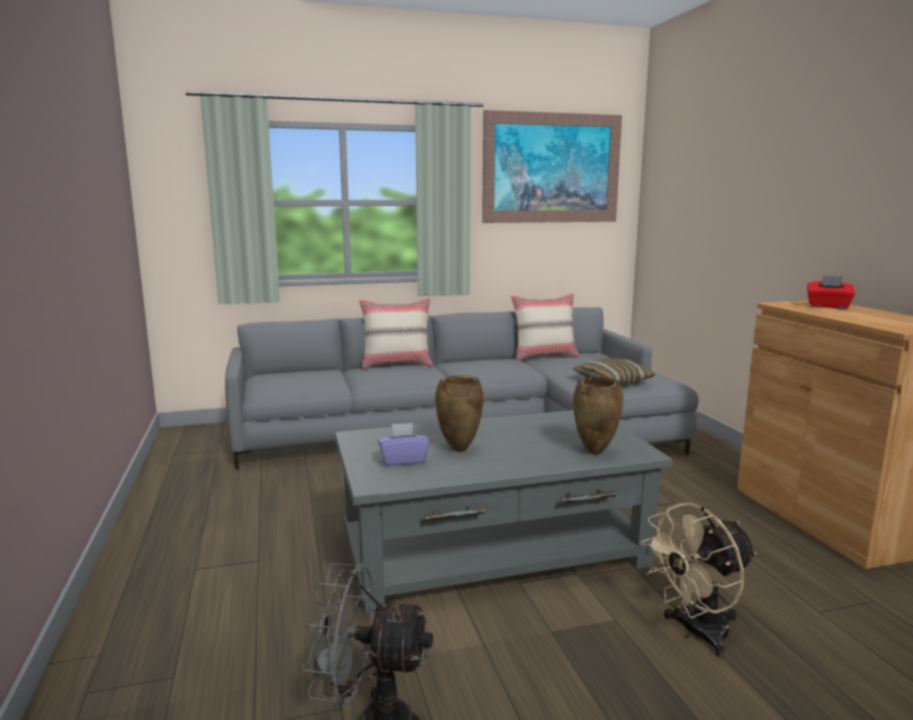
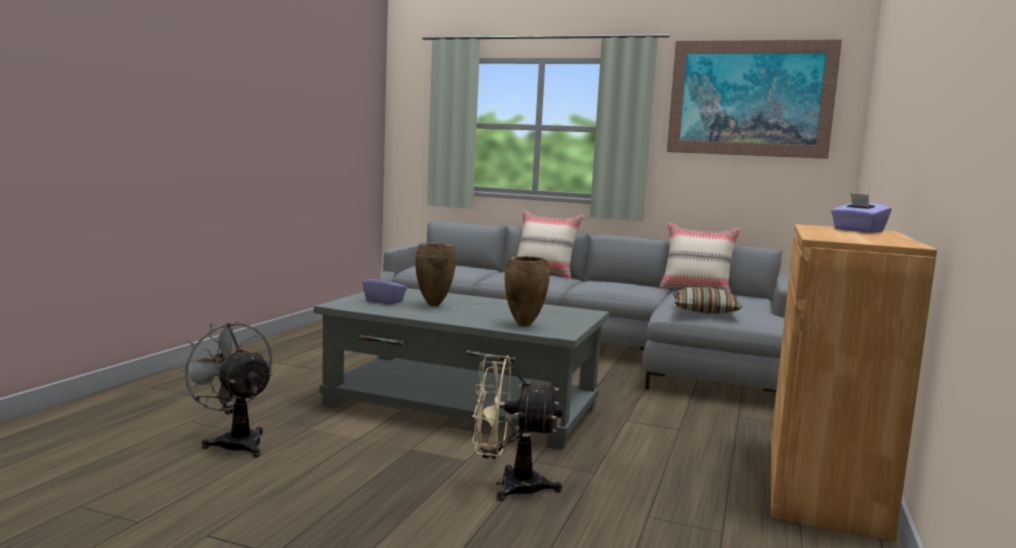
camera: 35 degrees right, 5 degrees down
(828, 306) = (857, 231): red tissue box -> purple tissue box

